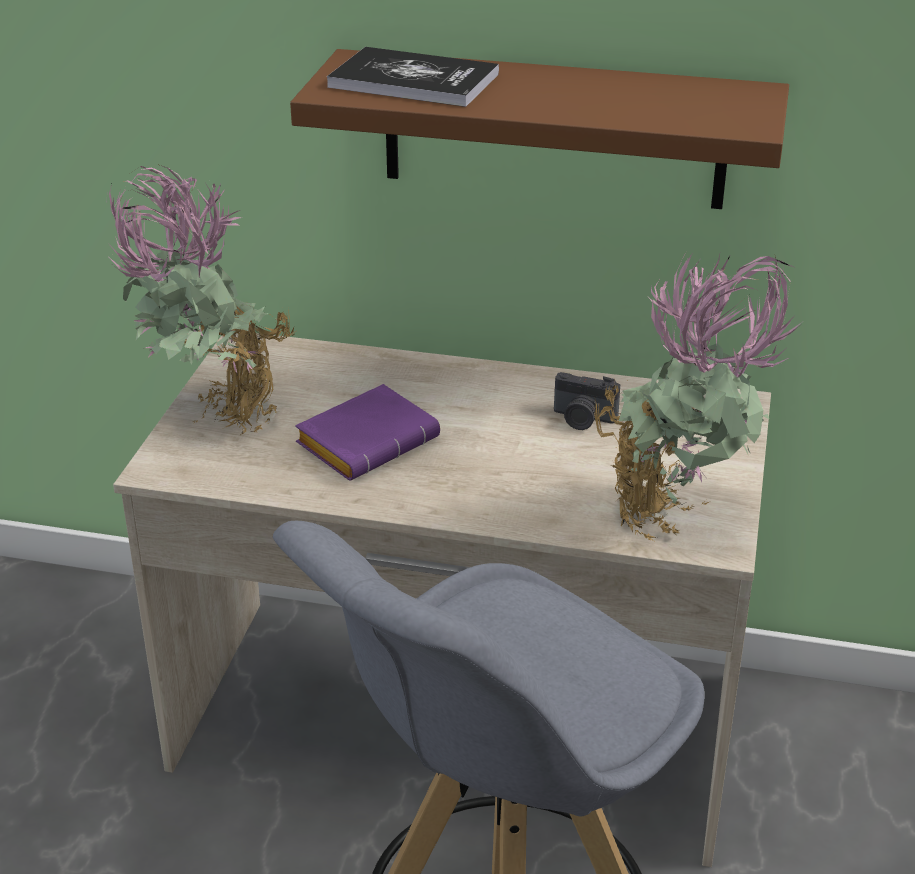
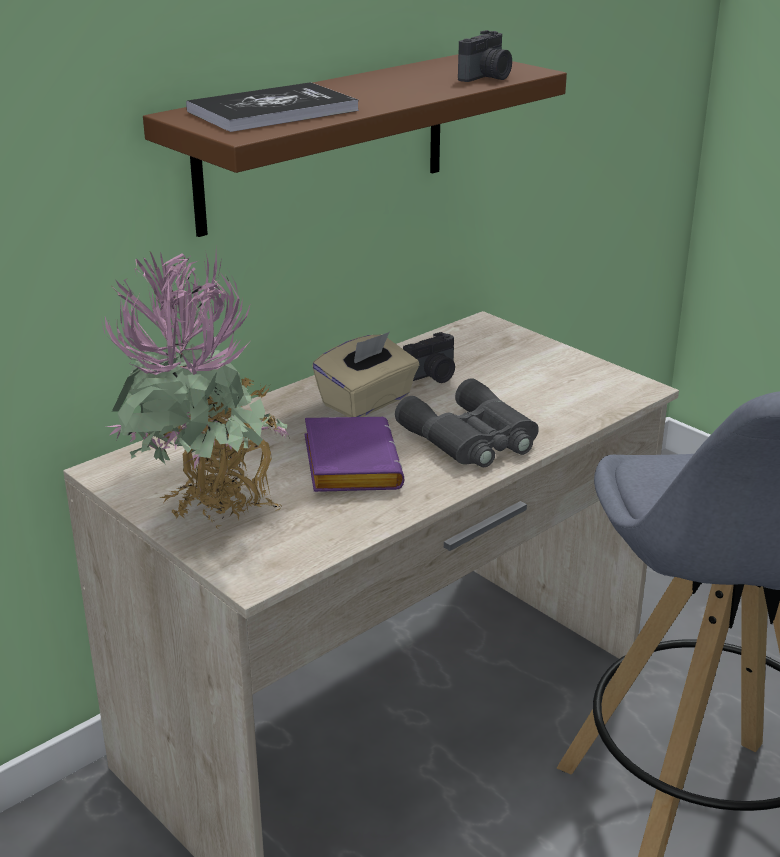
camera: 55 degrees left, 5 degrees down
(484, 484) = (471, 439): none -> grey binoculars
(489, 406) = (367, 402): none -> beige tissue box
(678, 518) = (593, 389): potted plant -> none
(684, 118) = (487, 77): none -> camera

